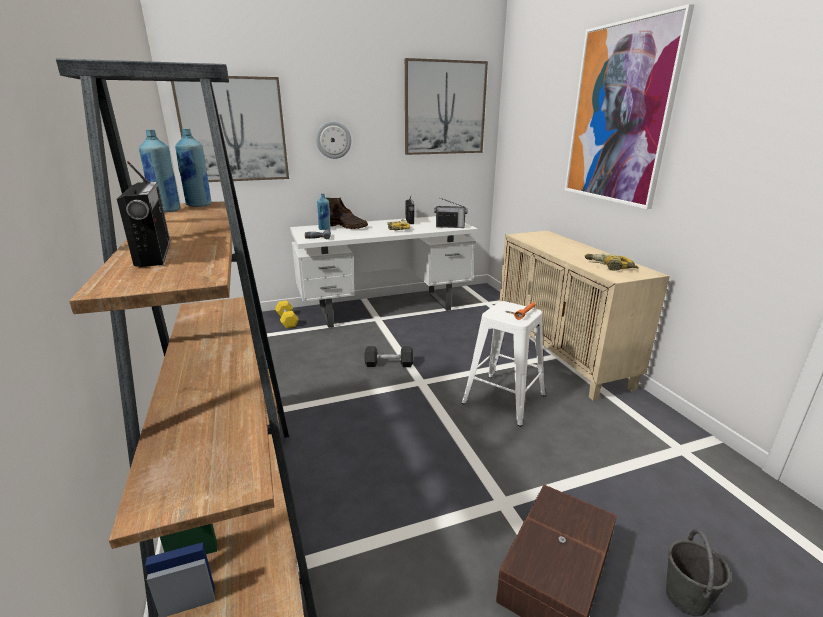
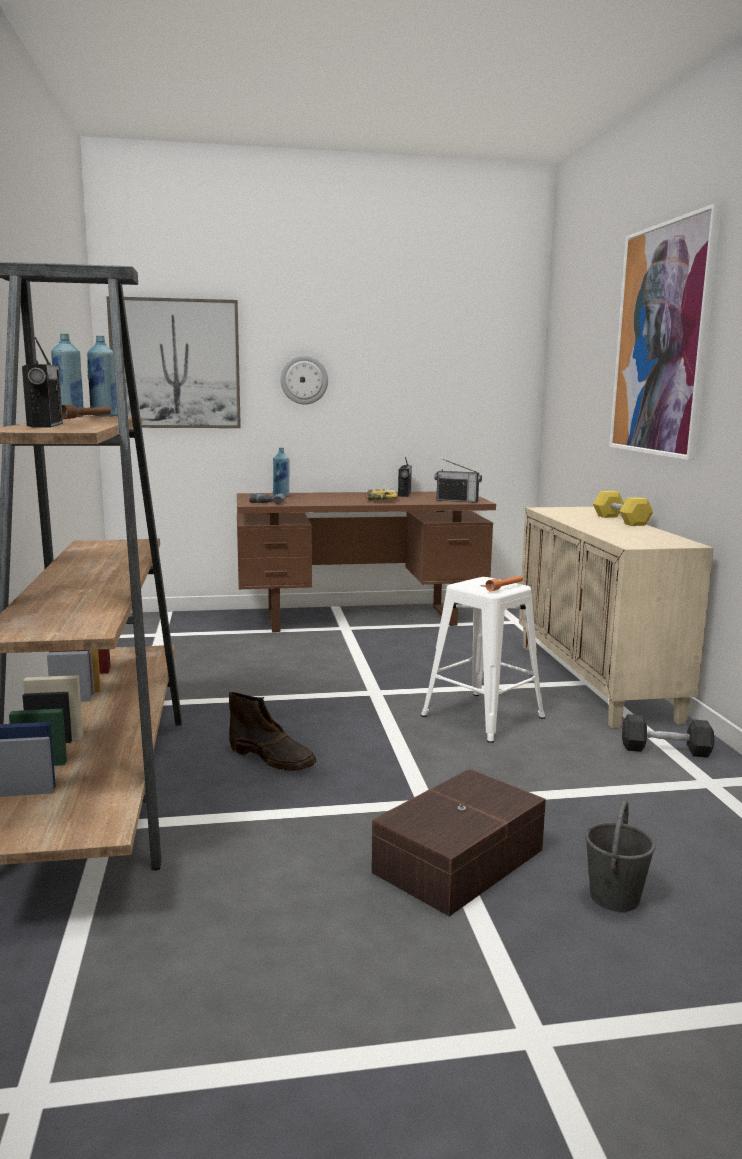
camera: 10 degrees right, 10 degrees down
(186, 215) = (86, 418): none -> brown flashlight
(287, 320) = (219, 621): yellow dumbbell -> yellow dumbbell (620, 520)
(346, 226) = (312, 495): brown boot -> brown boot (272, 758)
(385, 309) = (361, 618): white desk -> brown desk
(389, 364) = (339, 672): black dumbbell -> black dumbbell (665, 750)
(445, 108) = (463, 342): picture -> none
(609, 267) = (636, 537): power drill -> none

